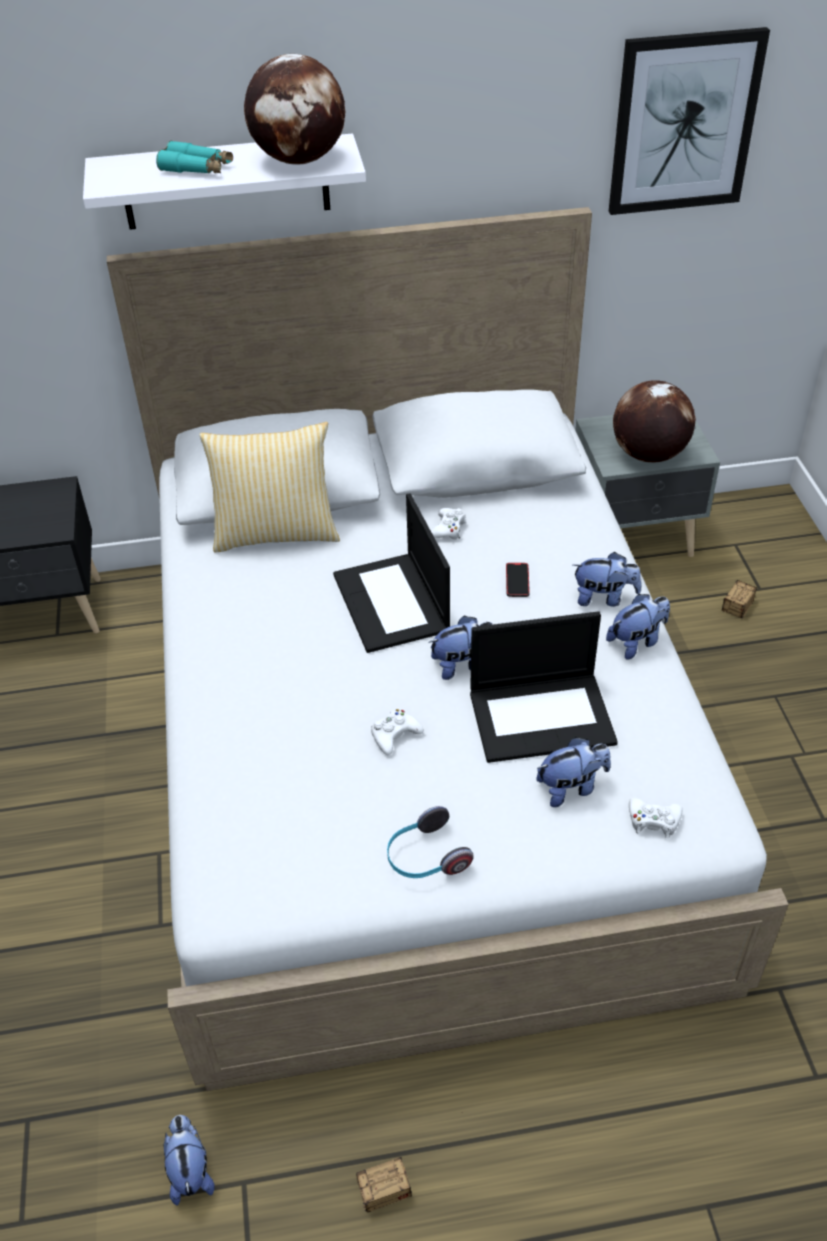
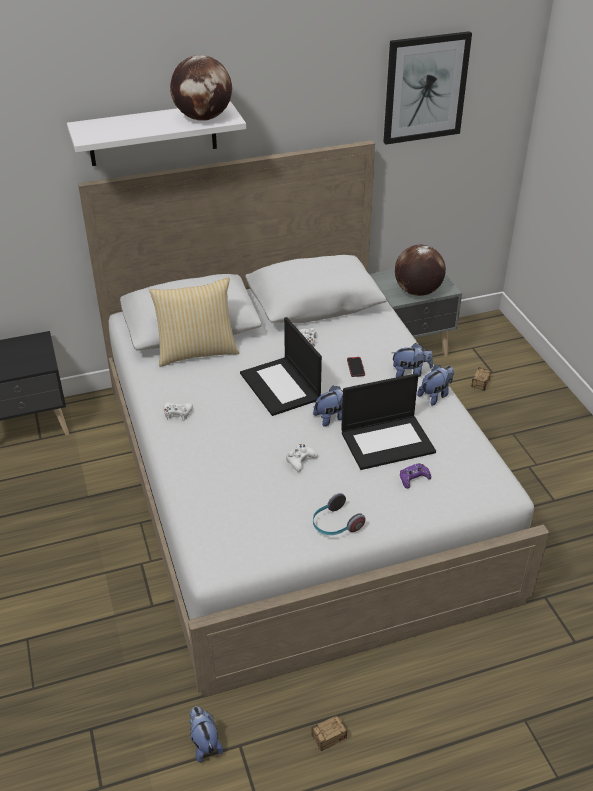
camera: 10 degrees left, 5 degrees down
(197, 168) = (141, 125): turquoise binoculars -> none
(571, 787) = (414, 478): plush toy -> purple game controller
(653, 821) = (466, 491): white game controller -> white game controller (177, 413)

